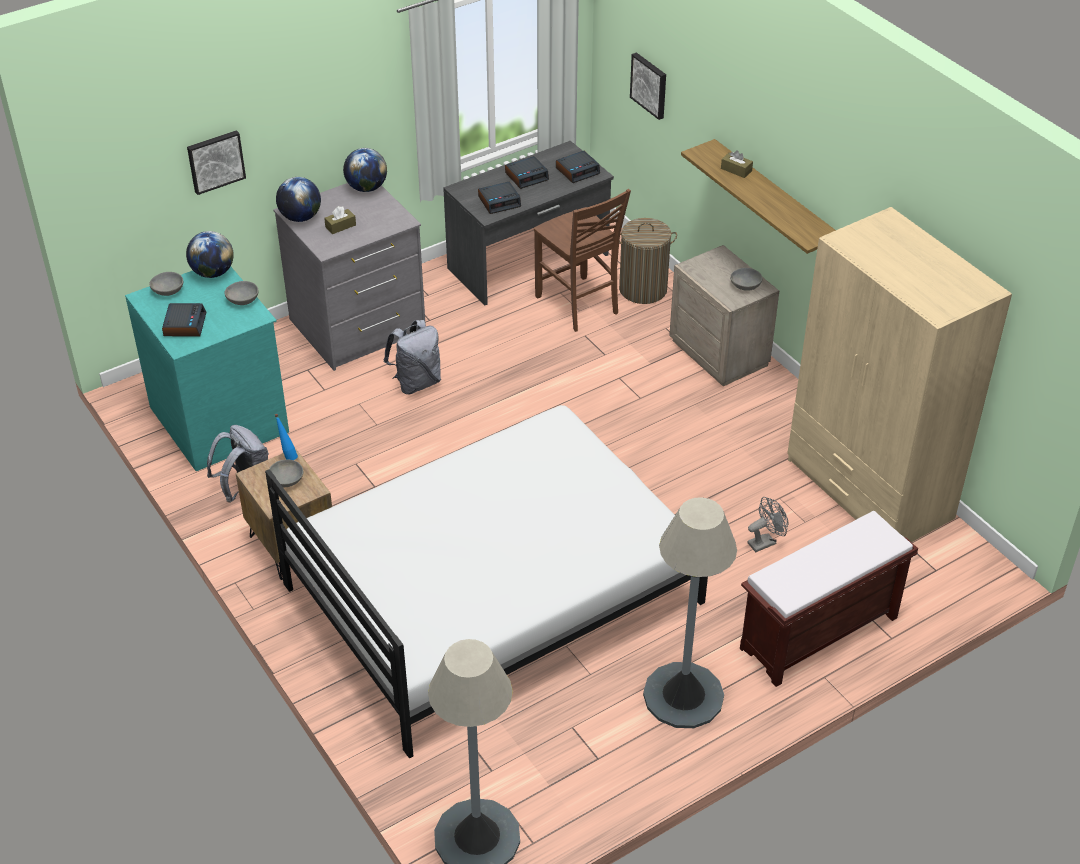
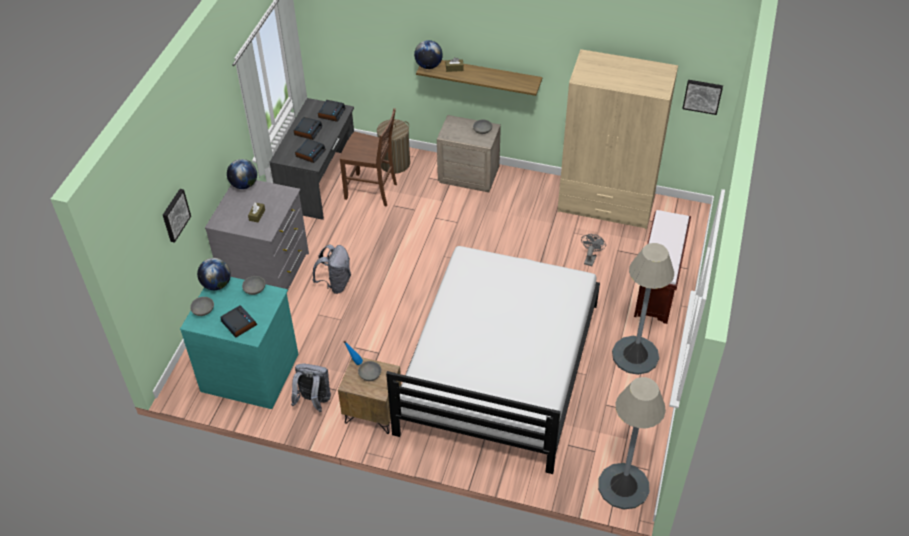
camera: 40 degrees left, 5 degrees up
(300, 217) = (227, 223): globe -> globe (428, 66)
(650, 85) = (358, 42): picture -> picture (702, 96)

